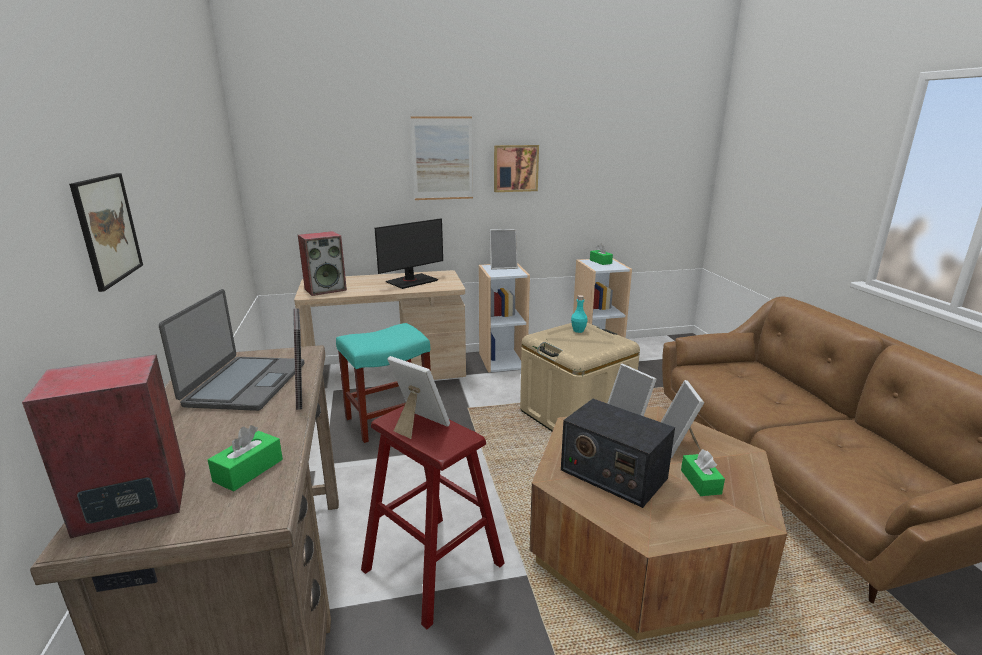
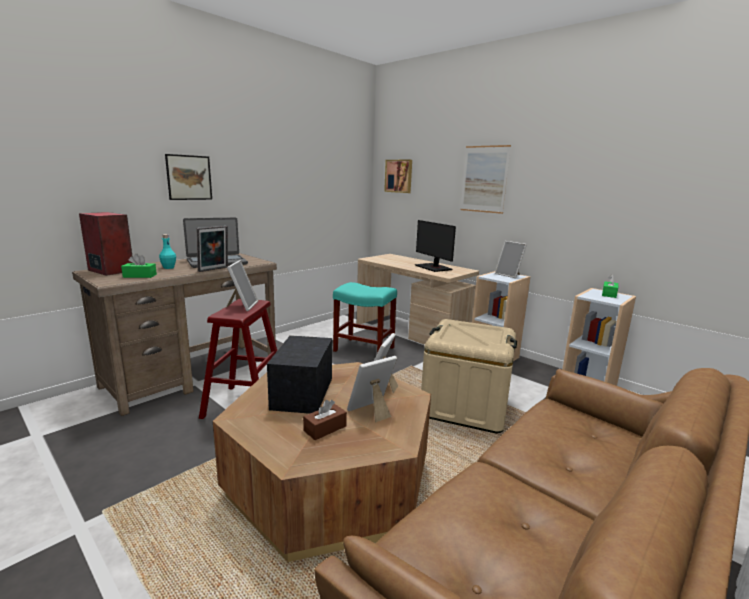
camera: 55 degrees right, 5 degrees down
(326, 289) = (383, 259): speaker -> none
(411, 281) = (433, 267): monitor -> monitor turned 45 degrees clockwise
(515, 168) = (543, 190): picture -> picture (399, 176)
(578, 330) = (489, 331): turquoise bottle -> turquoise bottle (168, 268)
(700, 482) = (325, 428): green tissue box -> brown tissue box

